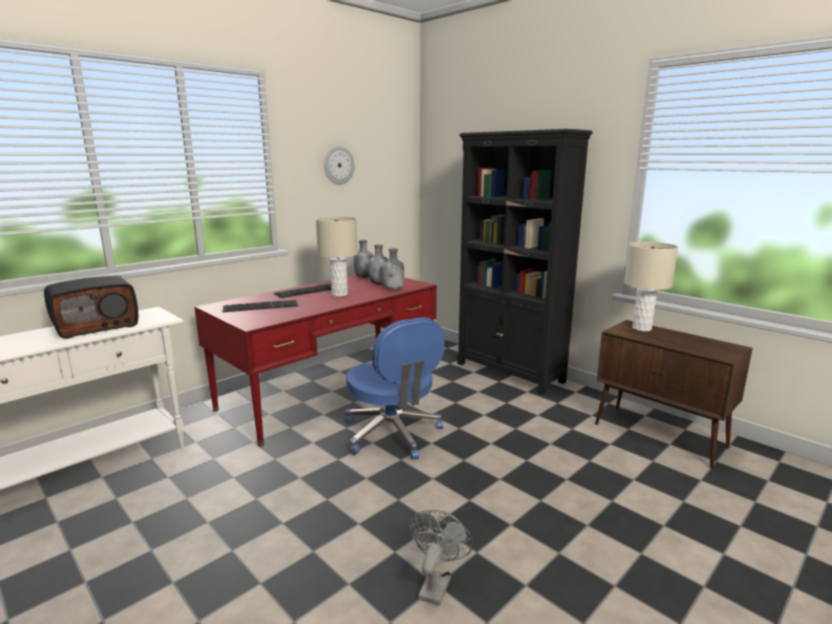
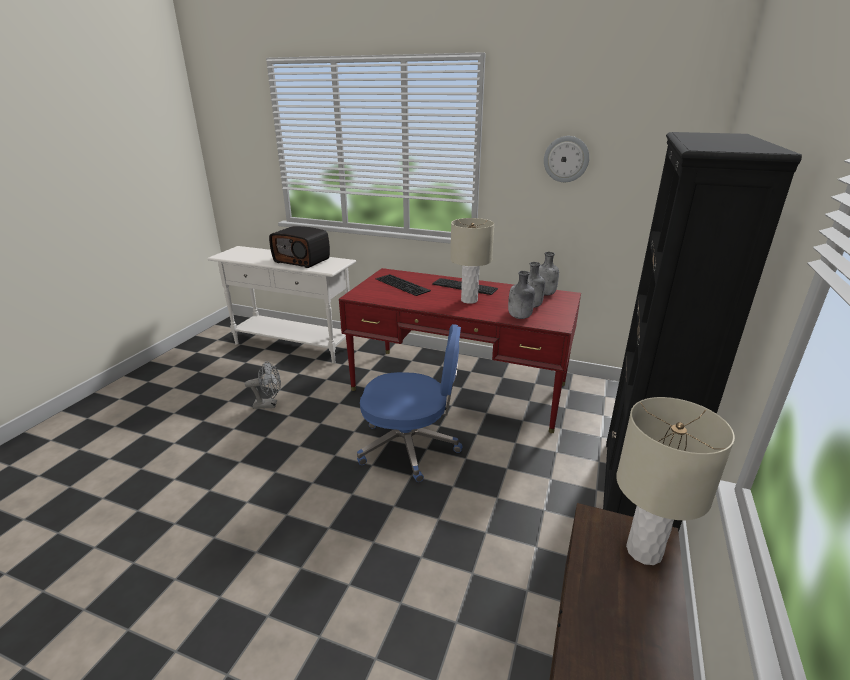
camera: 65 degrees right, 10 degrees up
(392, 434) = (410, 446): blue office chair -> blue office chair turned 120 degrees counterclockwise
(436, 583) = (215, 536): grey fan -> grey fan (269, 405)

